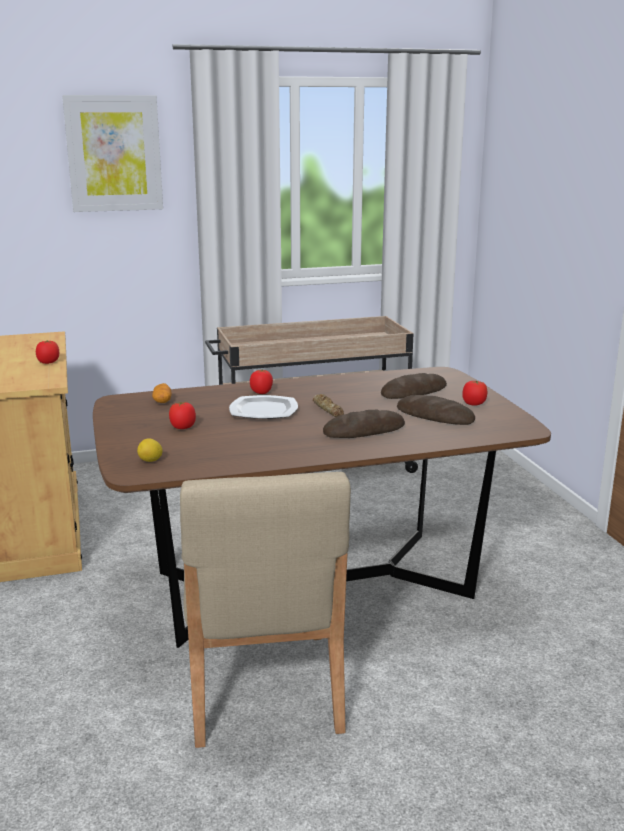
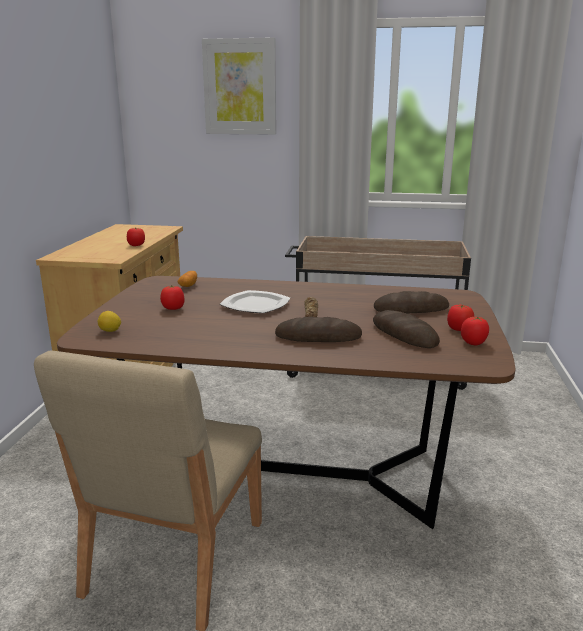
camera: 25 degrees right, 0 degrees up
(261, 392) = (274, 290): tomato -> tomato (473, 343)

